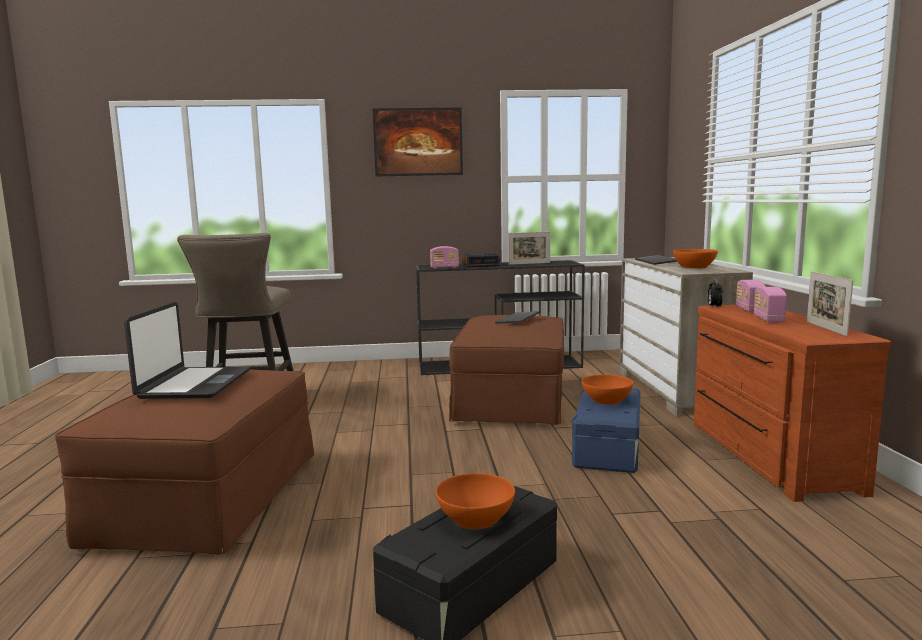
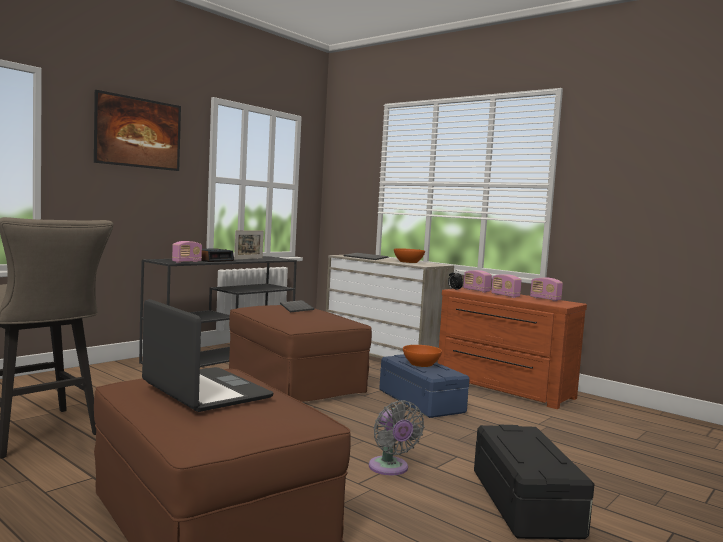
camera: 45 degrees left, 5 degrees down
(418, 505) = (390, 468): none -> grey fan
(476, 518) = (533, 447): orange bowl -> none
(826, 328) = (545, 299): picture frame -> radio

